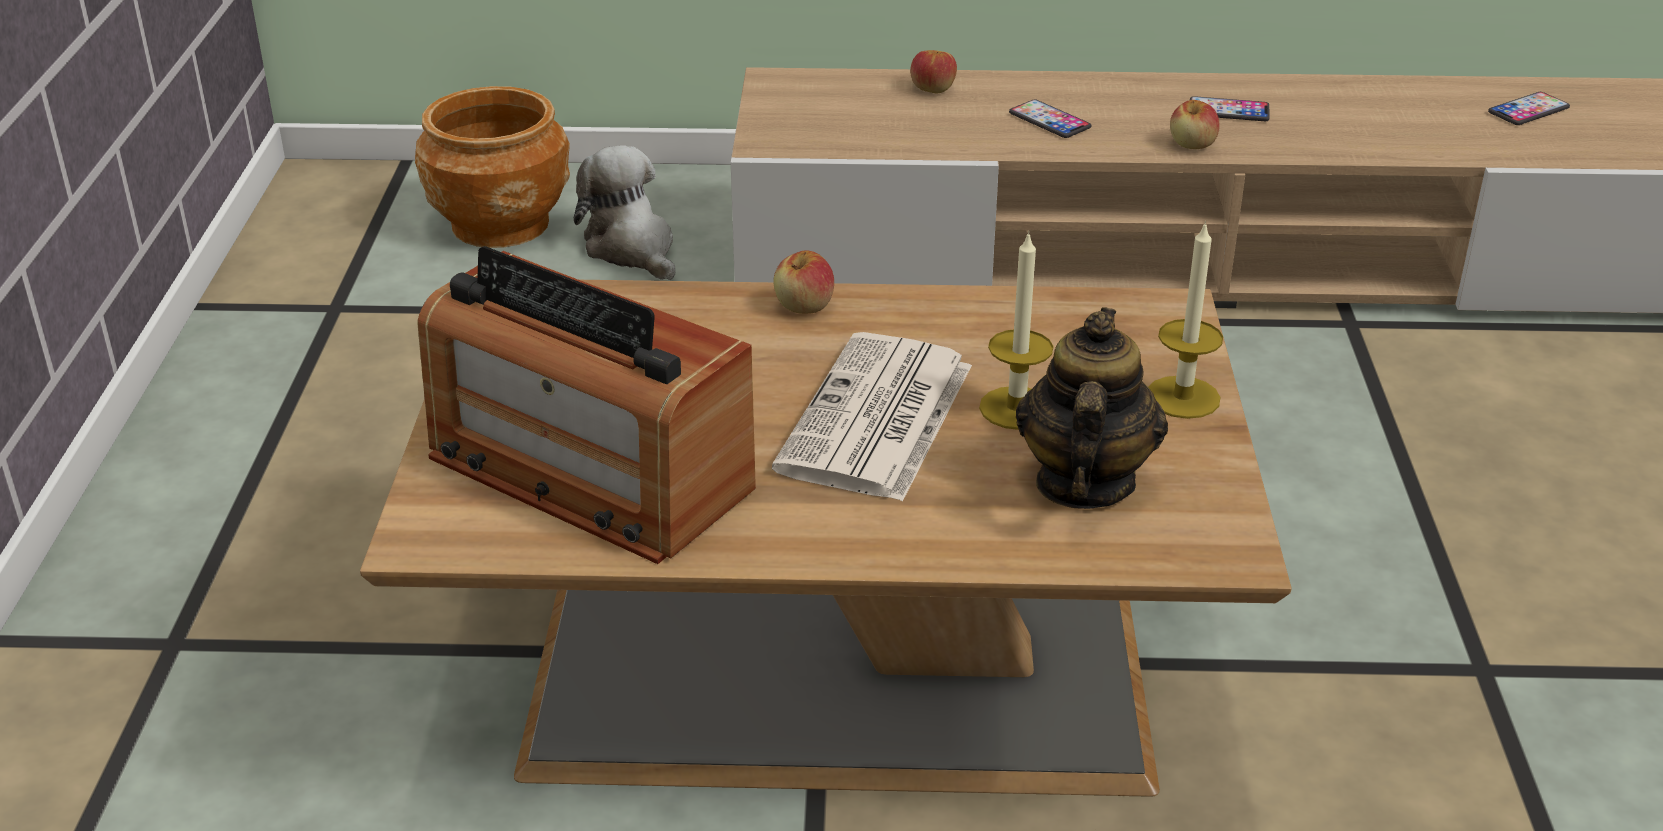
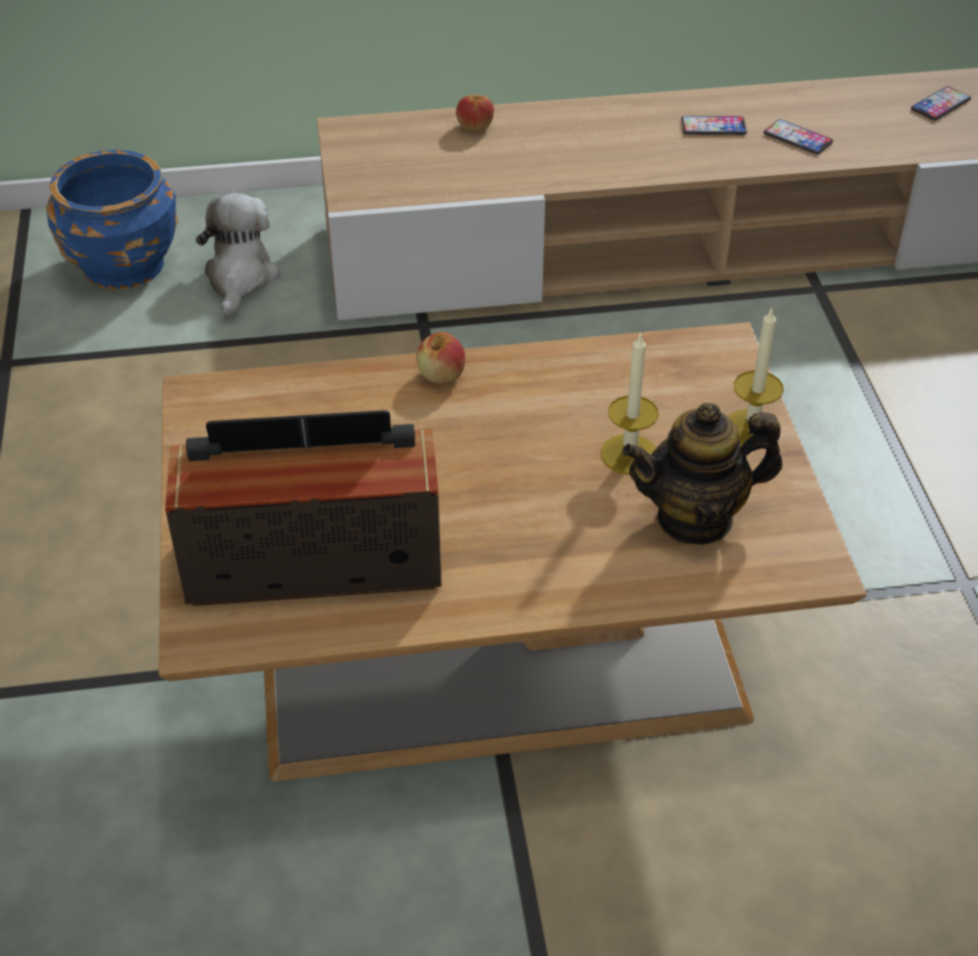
camera: 10 degrees left, 10 degrees up
(501, 223) = (124, 265): brown planter -> blue planter
(588, 472) = (314, 556): radio -> radio turned 150 degrees clockwise
(632, 249) = (240, 278): plush toy -> plush toy turned 45 degrees clockwise
(877, 420) = (526, 479): newspaper -> none
(1049, 121) = (575, 150): phone -> phone (797, 138)
(1083, 483) = (695, 518): teapot -> teapot turned 105 degrees counterclockwise
(1192, 145) = (692, 163): apple -> none

